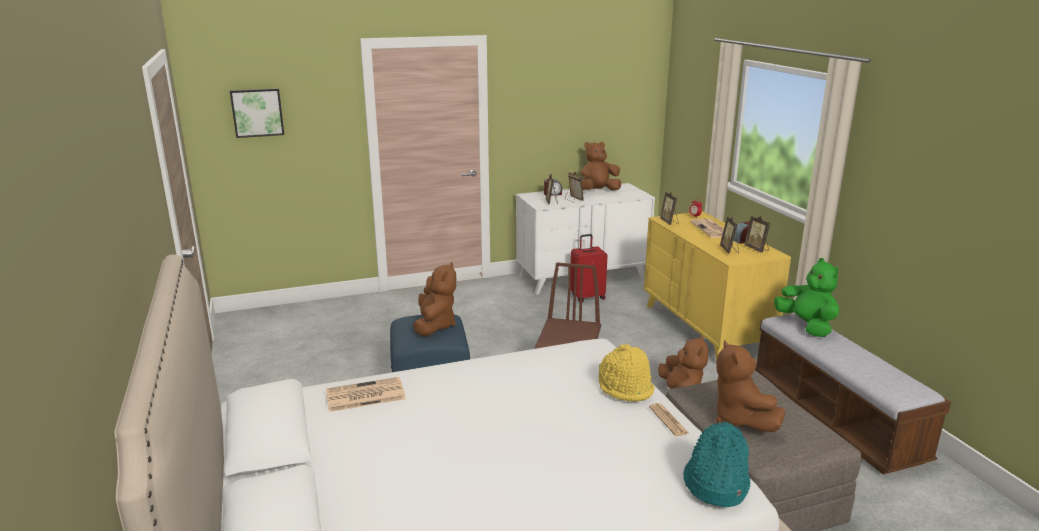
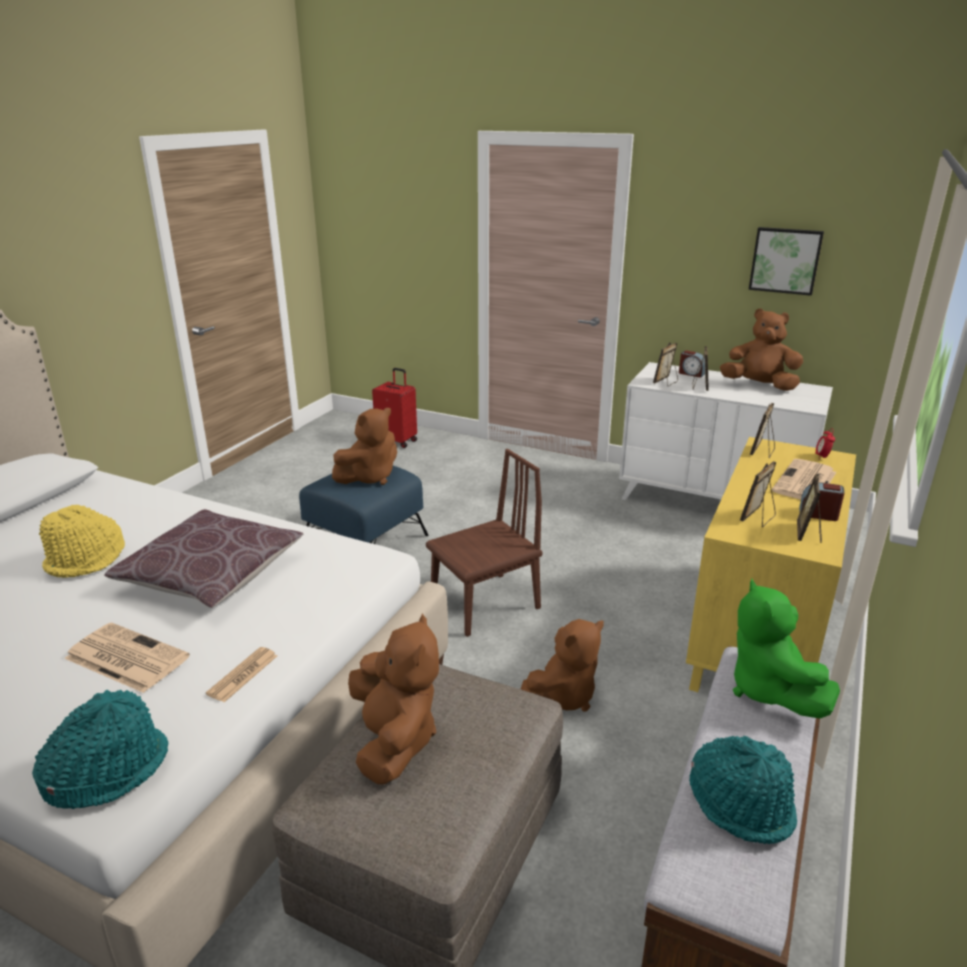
camera: 45 degrees right, 5 degrees up
(257, 112) = (374, 209): picture -> picture (785, 260)
(364, 395) = (124, 503): newspaper -> newspaper (125, 658)
(534, 396) = (212, 575): none -> brown pillow
(587, 297) = (675, 526): red suitcase -> red suitcase (397, 441)
(625, 388) = (293, 616): yellow hat -> yellow hat (86, 560)
(740, 419) = (394, 740): brown plush toy -> brown plush toy turned 135 degrees clockwise
(806, 326) = (768, 690): green plush toy -> green plush toy turned 150 degrees clockwise
(869, 365) = (741, 803): none -> turquoise hat

